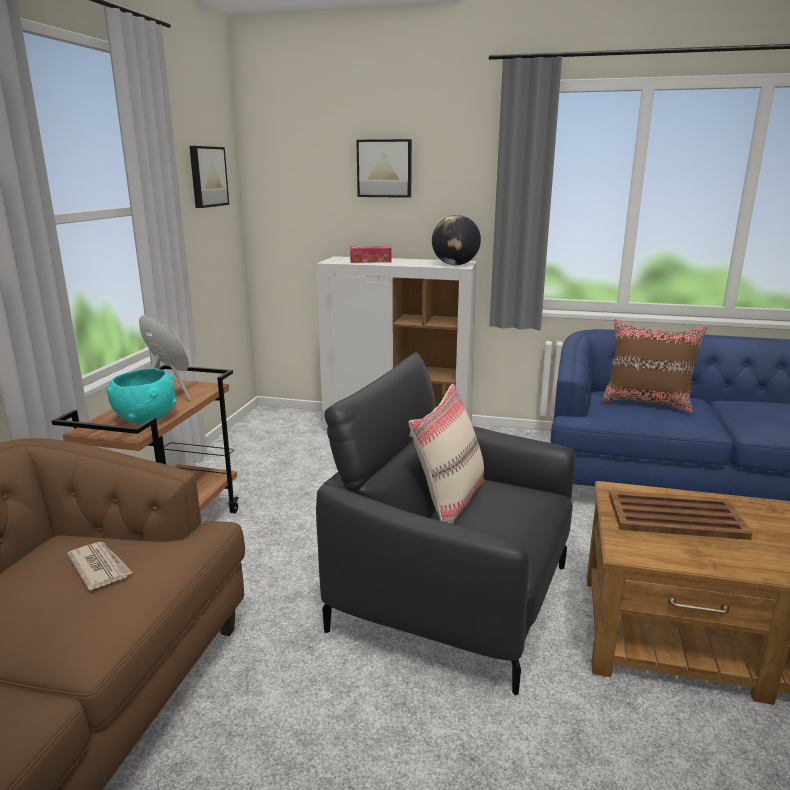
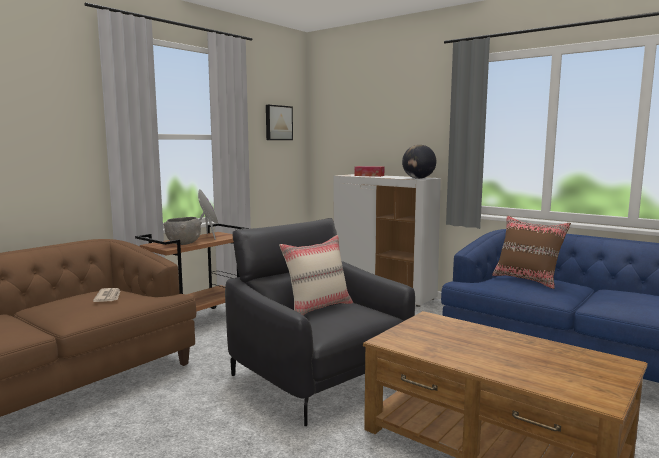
camera: 25 degrees right, 10 degrees down
(145, 419) = (183, 243): turquoise bowl -> grey bowl
(384, 168) = (385, 117): picture -> none
(674, 516) = (446, 333): brown tray -> none

